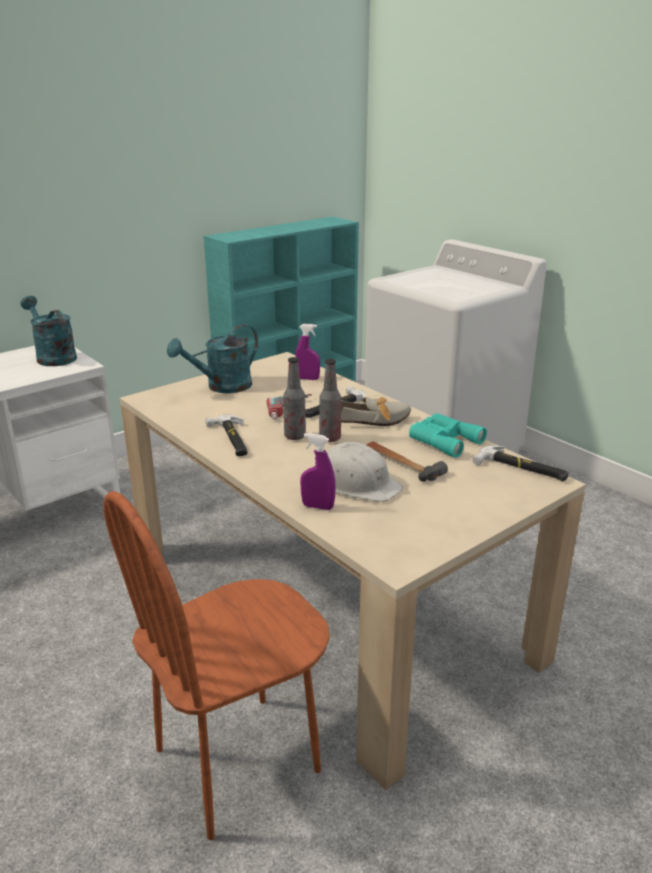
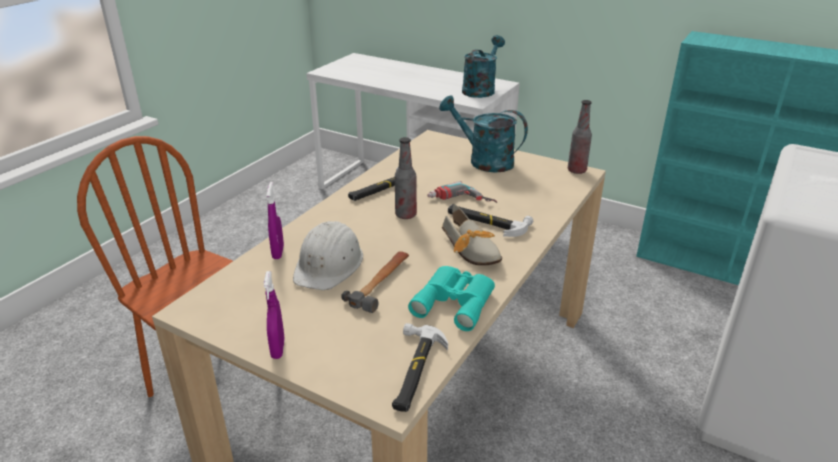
camera: 70 degrees right, 5 degrees up
(307, 379) = (544, 194): purple spray bottle -> purple spray bottle (278, 349)
(330, 438) = (413, 233): bottle -> bottle (576, 170)

